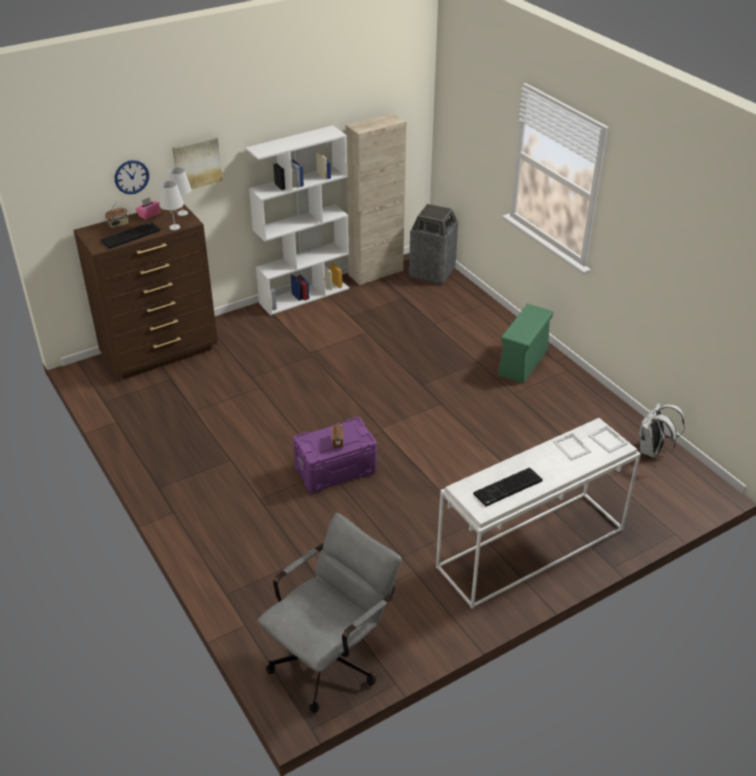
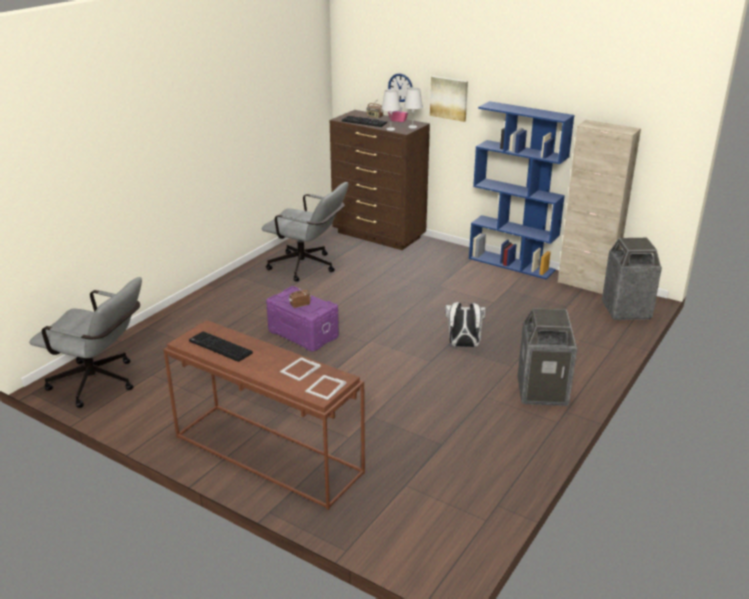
camera: 65 degrees right, 10 degrees down
(190, 427) = (307, 267): none -> grey office chair
(304, 295) = (512, 264): white bookcase -> blue bookcase
(523, 361) = (542, 391): green storage box -> trash can
(531, 550) = (266, 455): white console table -> brown console table
(652, 451) = (473, 509): white backpack -> white backpack (463, 345)

